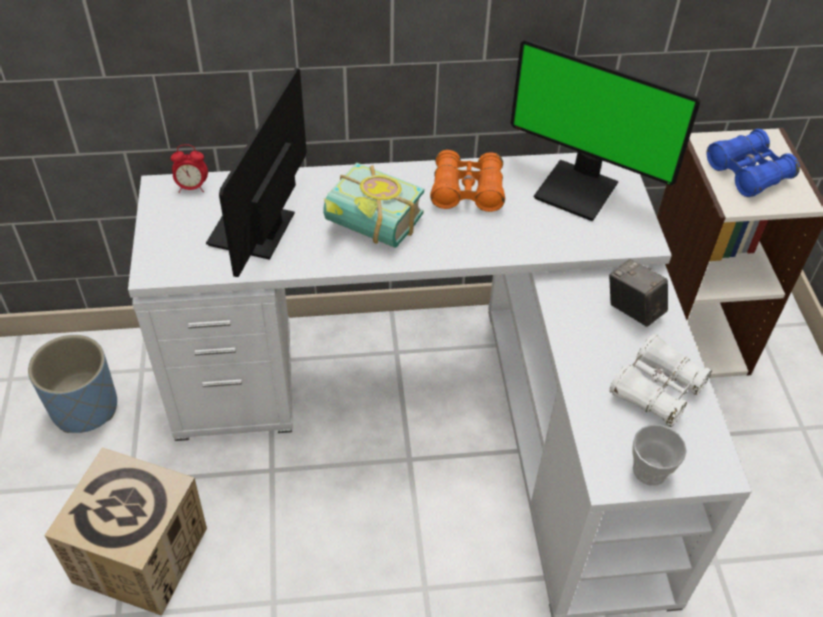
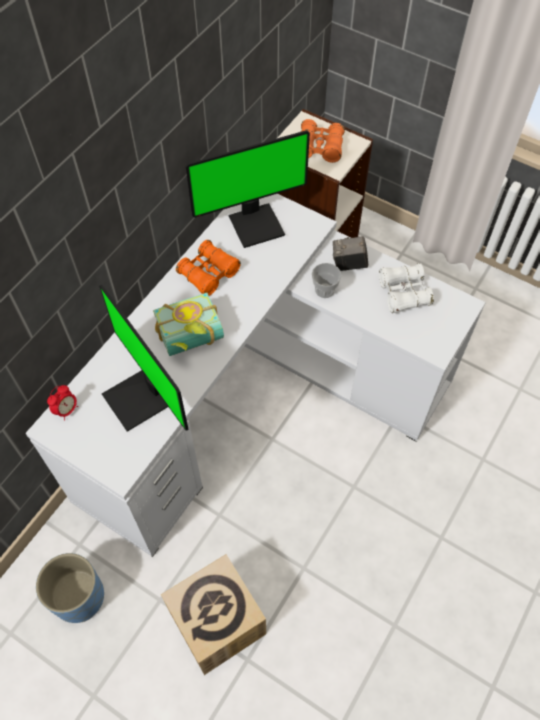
camera: 50 degrees left, 10 degrees up
(650, 470) = (445, 332): cup -> cup (324, 290)
(748, 173) = (319, 148): blue binoculars -> orange binoculars

